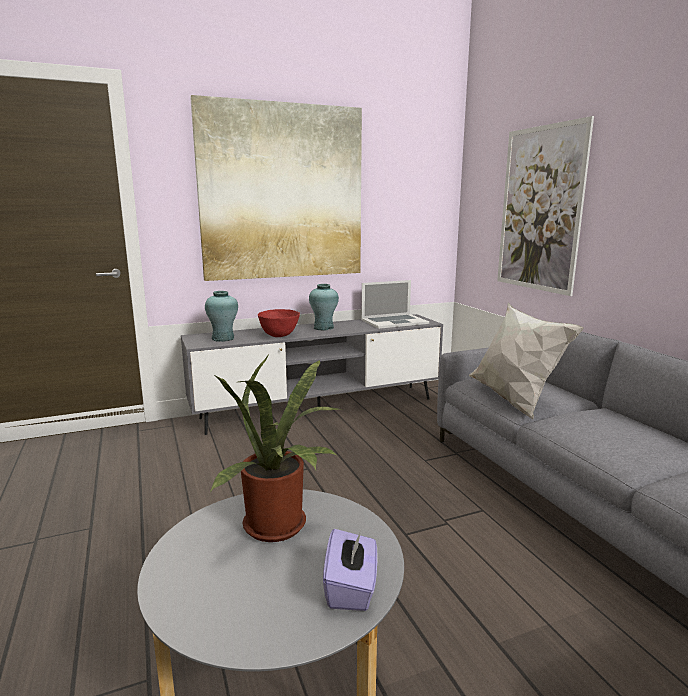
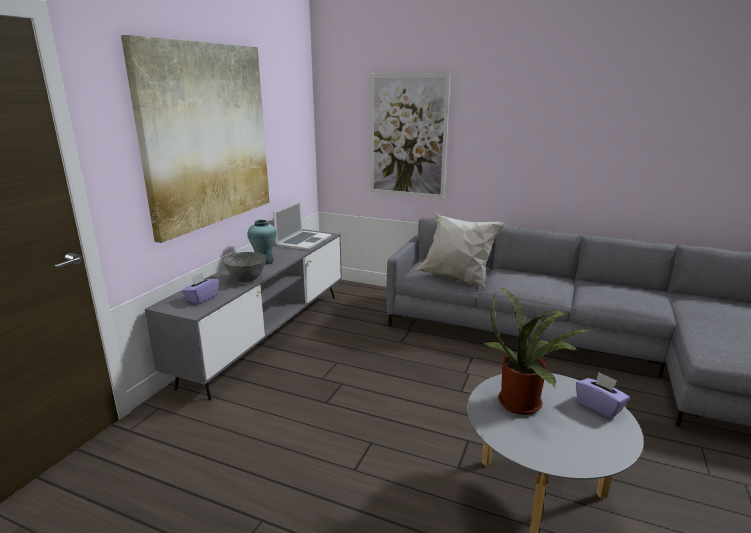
camera: 45 degrees left, 5 degrees up
(223, 338) = (202, 298): turquoise vase -> purple tissue box
(279, 336) = (246, 280): red bowl -> grey bowl

